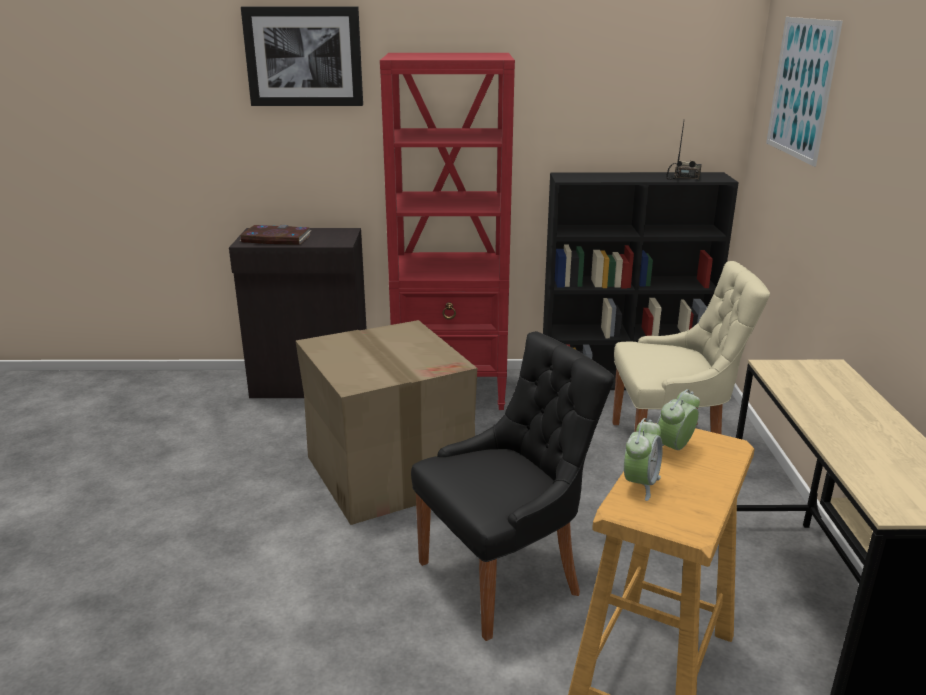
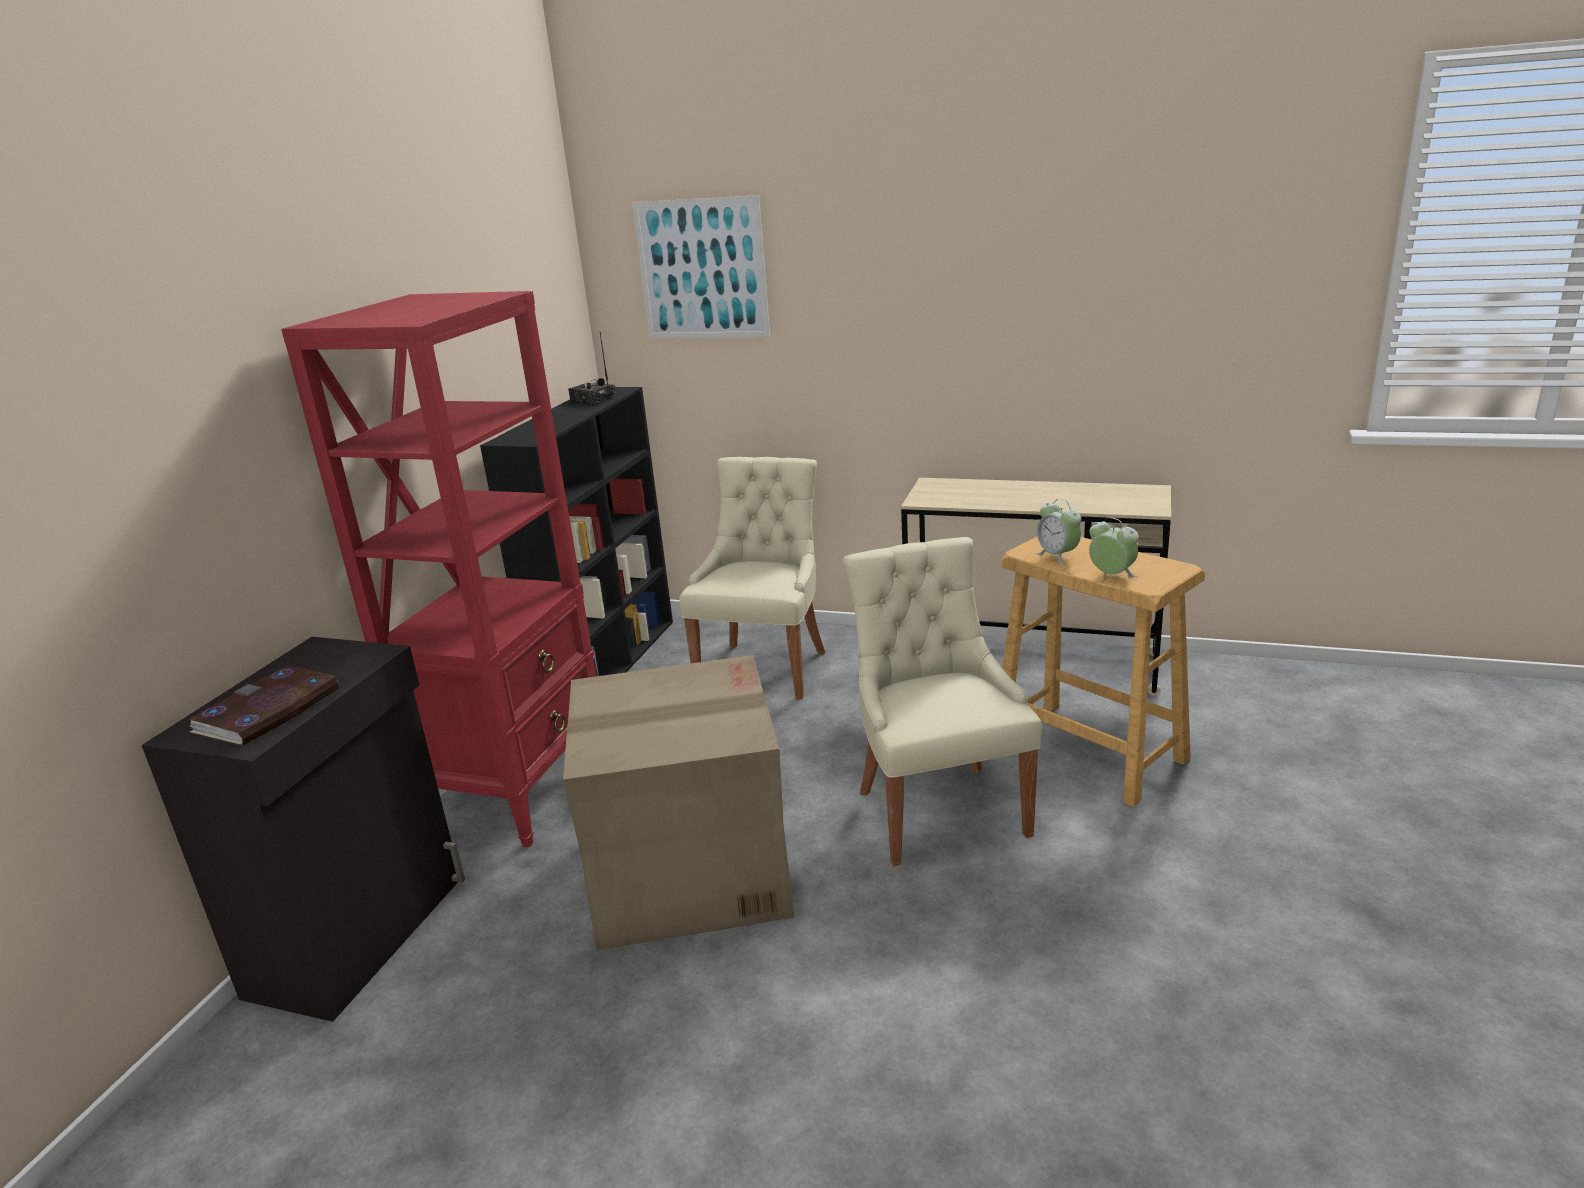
camera: 70 degrees left, 0 degrees up
(304, 57) = (149, 371): picture -> none
(504, 576) = (938, 809): black chair -> beige chair

